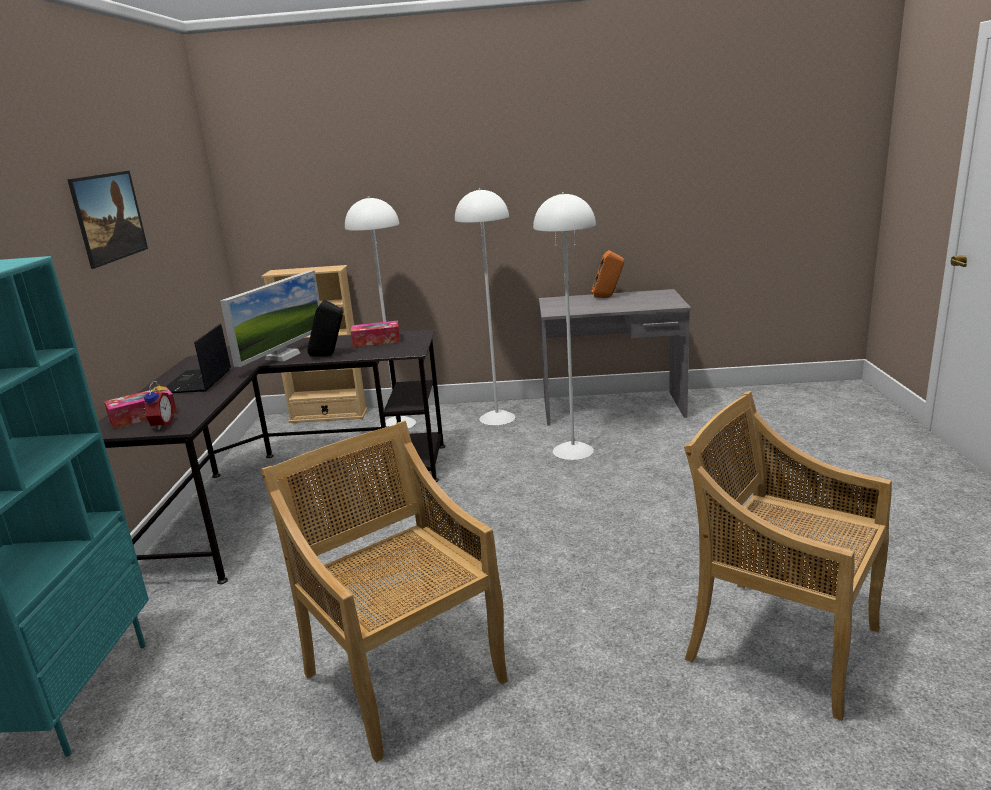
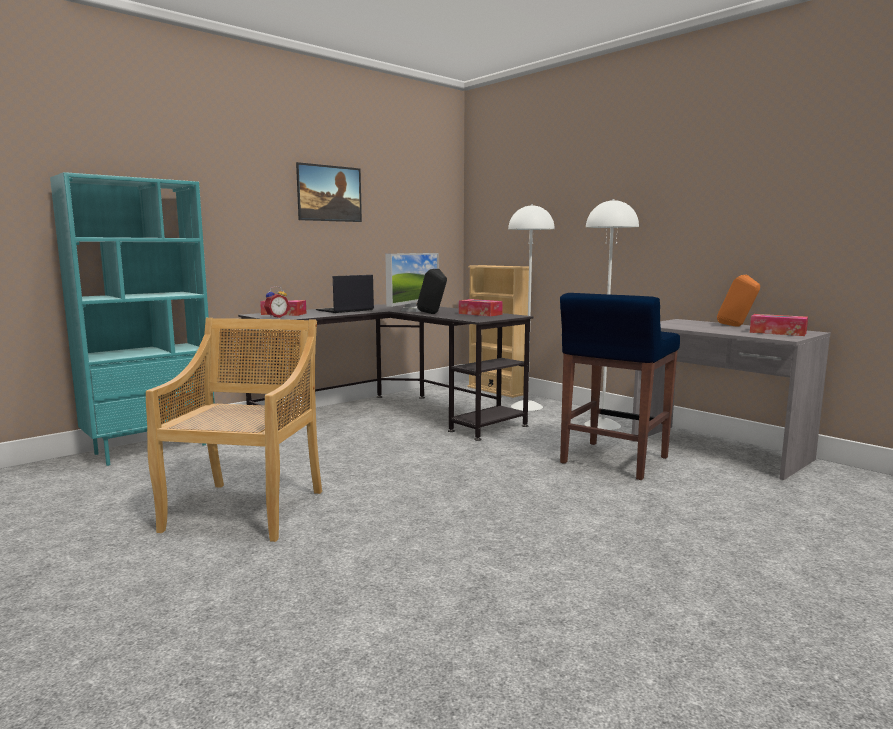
camera: 45 degrees right, 10 degrees down
(282, 356) = (413, 310): monitor -> monitor turned 45 degrees counterclockwise
(573, 451) = (613, 461): white floor lamp -> blue stool
(652, 299) = (777, 332): none -> tissue box
(779, 642) = (471, 639): beige chair -> none

